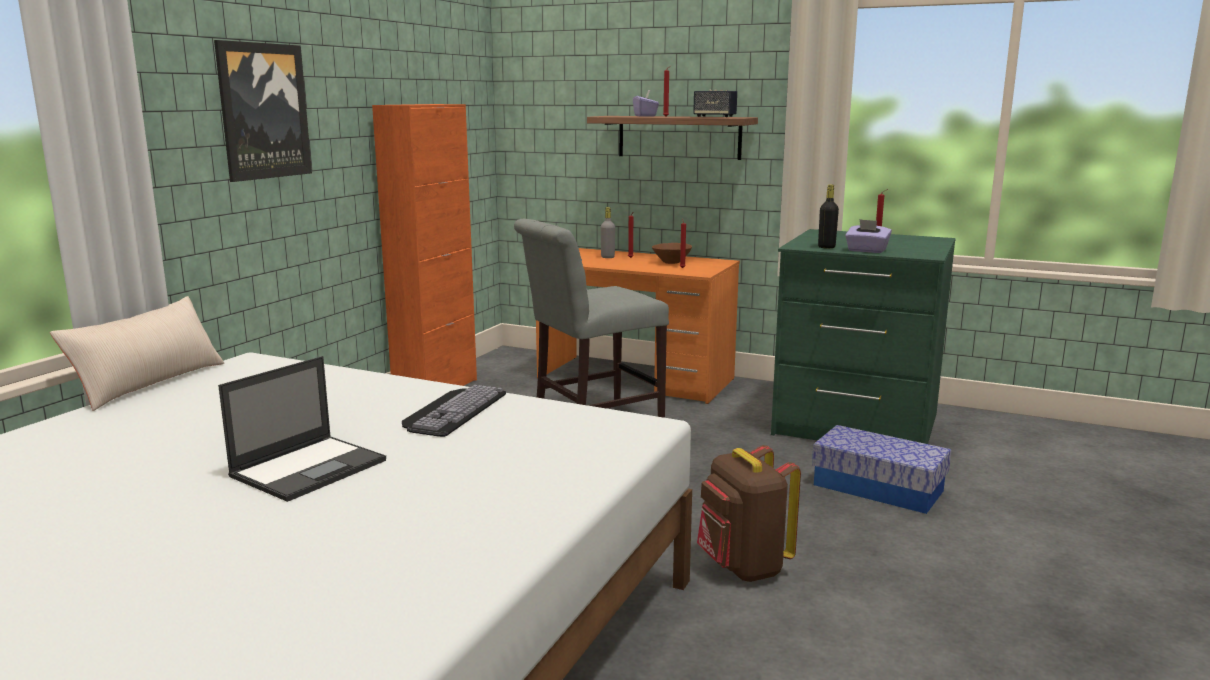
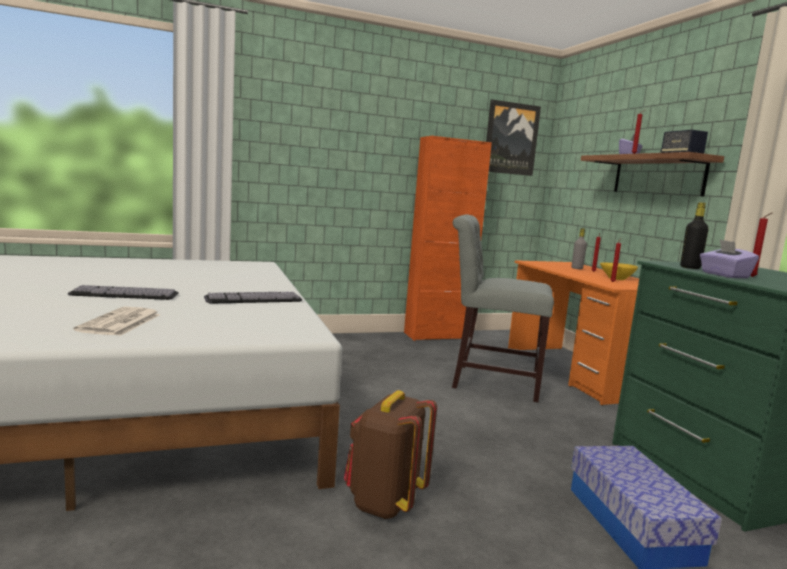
camera: 45 degrees right, 5 degrees down
(149, 383) = (203, 259): beige pillow -> none
(263, 111) = (330, 130): picture -> picture (510, 138)
(310, 468) = (128, 293): laptop -> keyboard
(476, 497) = (120, 323): none -> newspaper
(671, 262) = (616, 279): brown bowl -> yellow bowl

